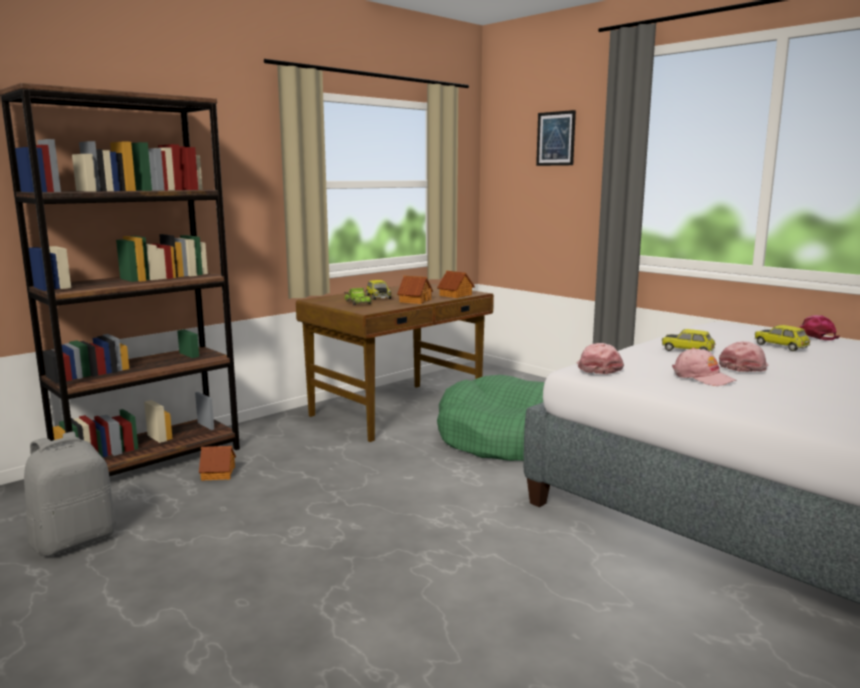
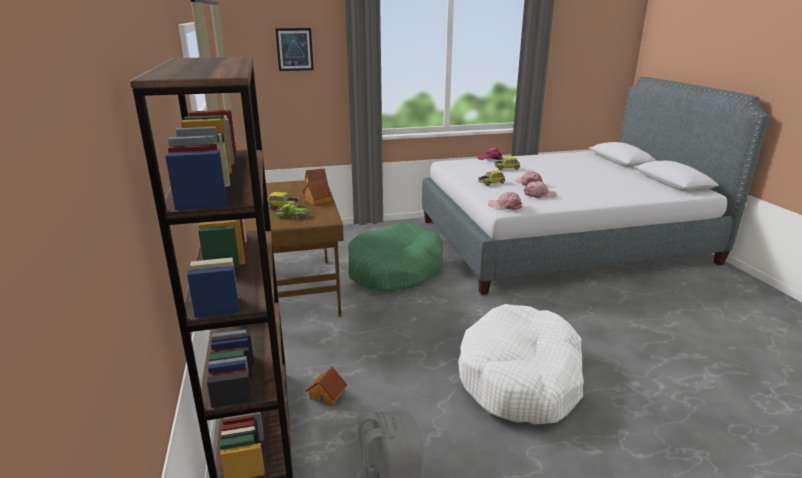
camera: 60 degrees left, 10 degrees up
(332, 574) = (520, 378): none -> white dog bed

